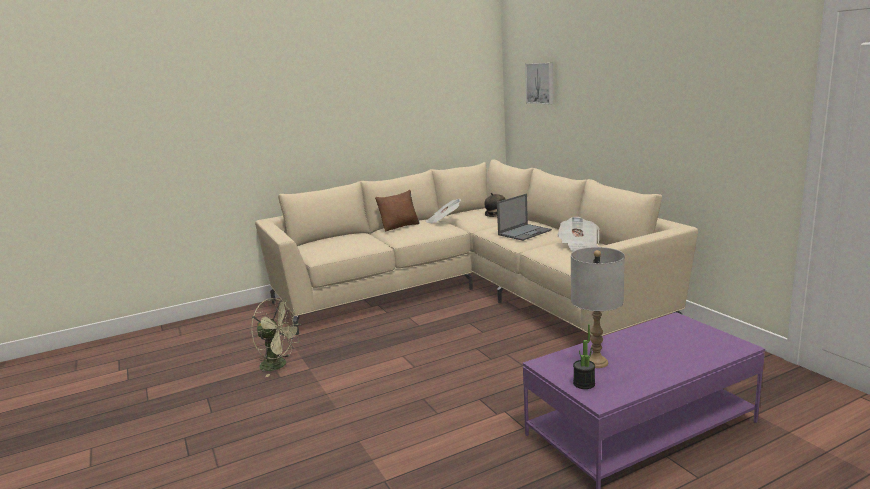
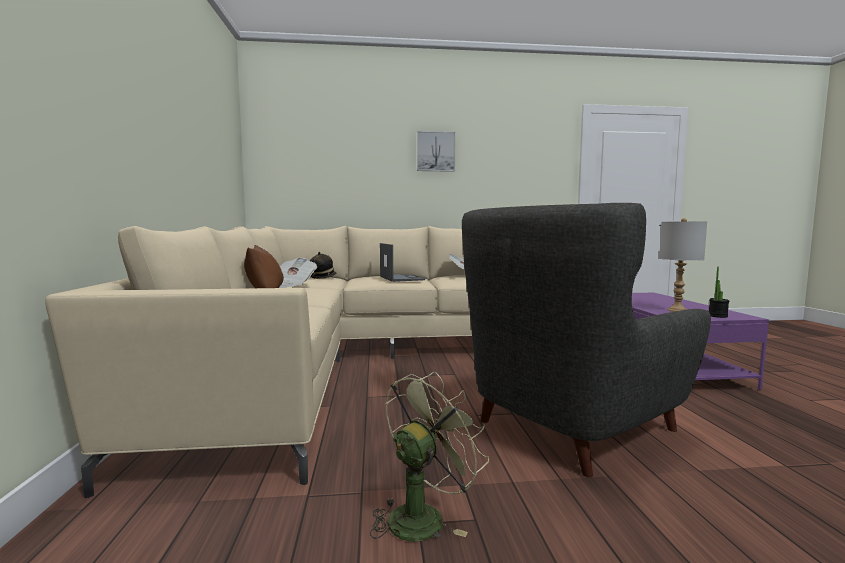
camera: 70 degrees left, 10 degrees down
(403, 390) = (571, 427): none -> grey armchair
(541, 83) = (315, 148): picture -> picture (435, 151)

